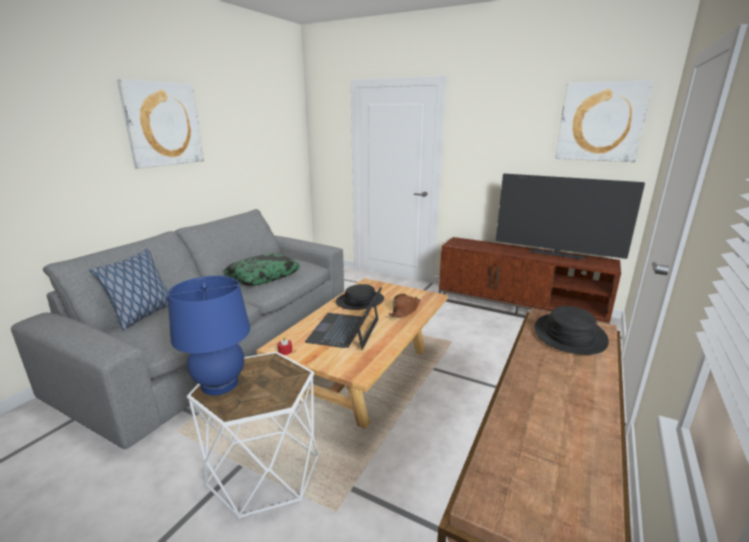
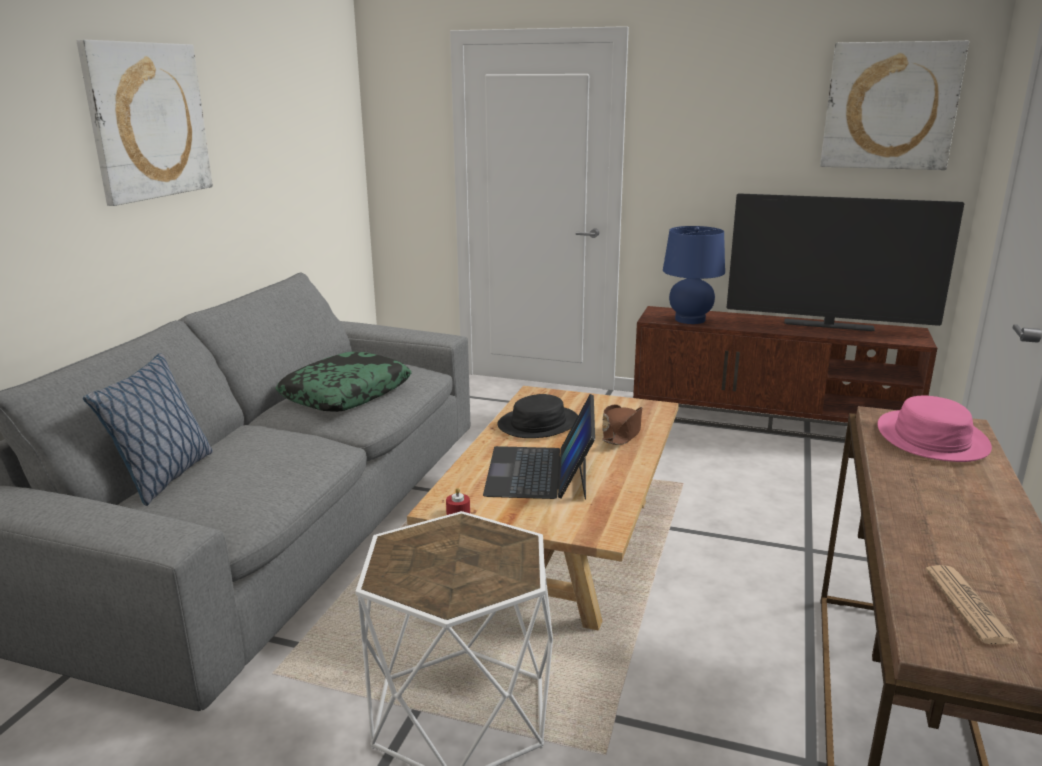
camera: 10 degrees left, 0 degrees up
(220, 384) = (400, 568): blue table lamp -> blue table lamp (690, 319)
(528, 471) = (968, 605): none -> newspaper
(569, 335) = (931, 438): black hat -> pink hat

